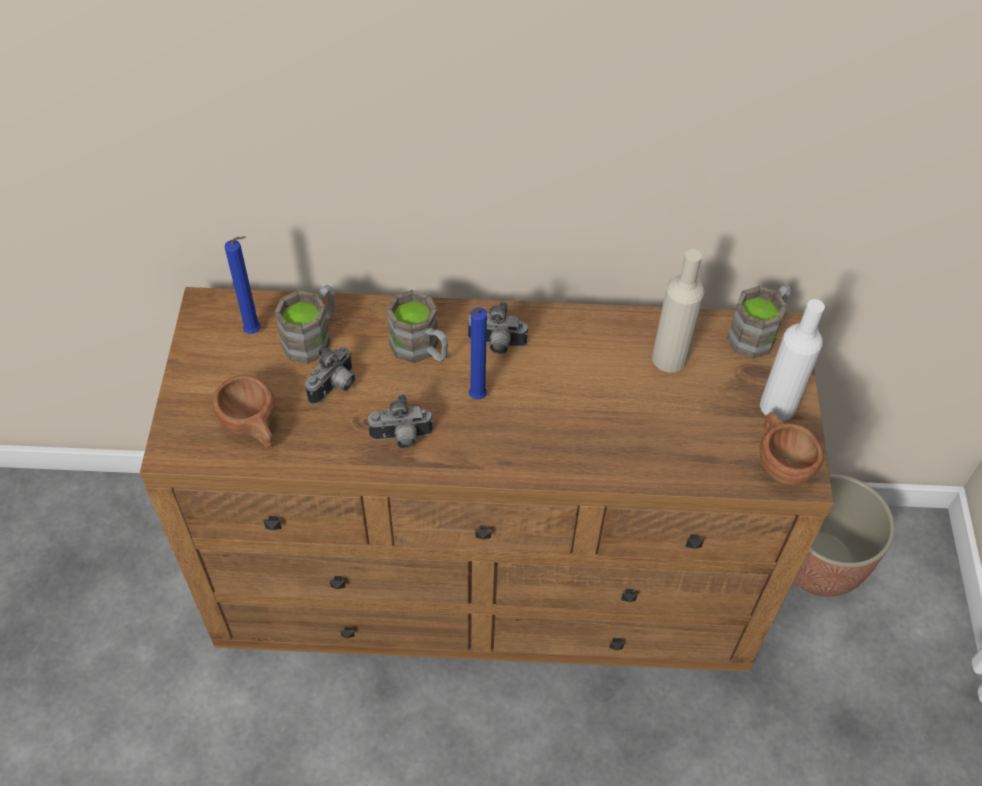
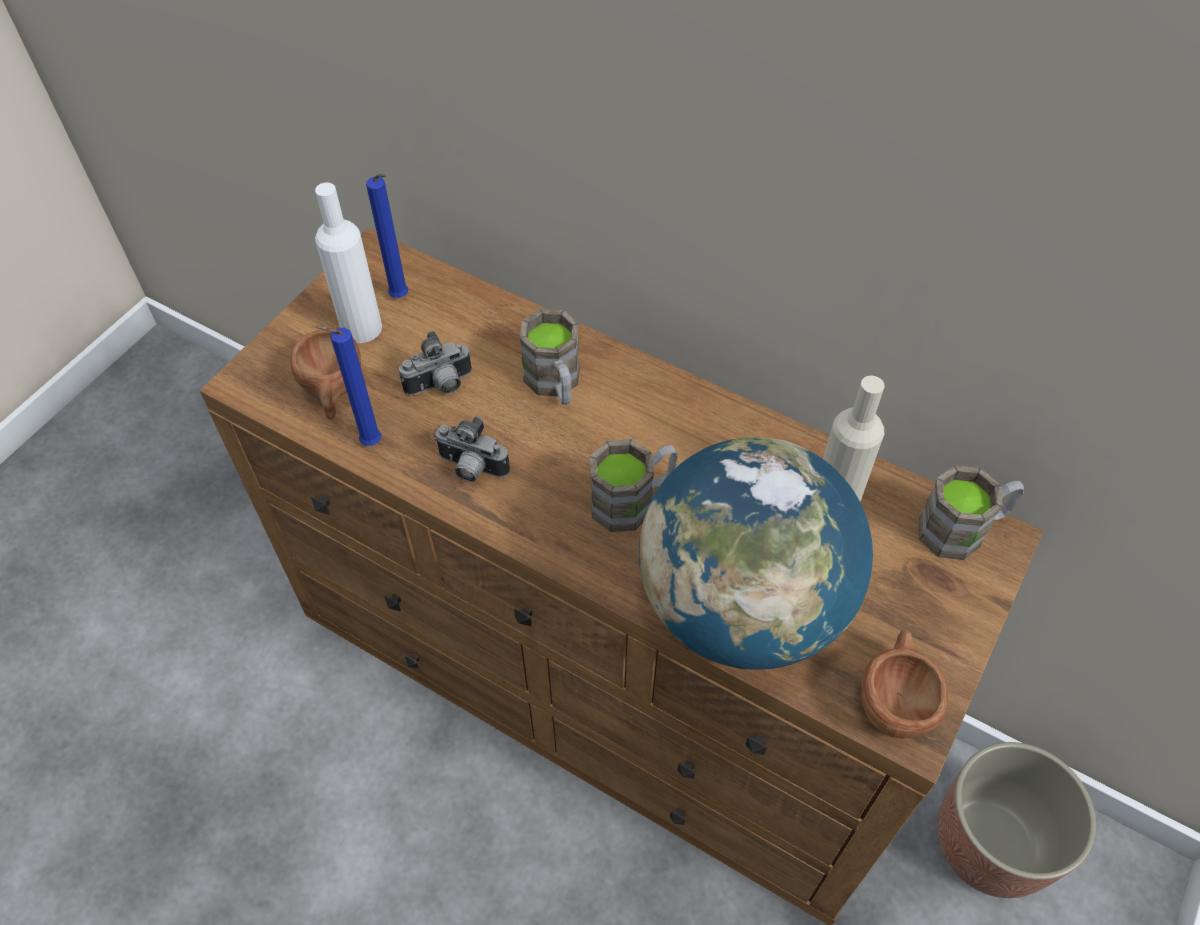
camera: 30 degrees right, 0 degrees up
(313, 337) = (454, 326): brown mug -> brown mug (633, 500)
(475, 398) = (578, 461): blue candle -> blue candle (368, 443)
(496, 345) = (639, 413): camera -> none
(651, 448) = (742, 606): none -> globe
(777, 406) = (934, 627): white bottle -> white bottle (361, 327)

